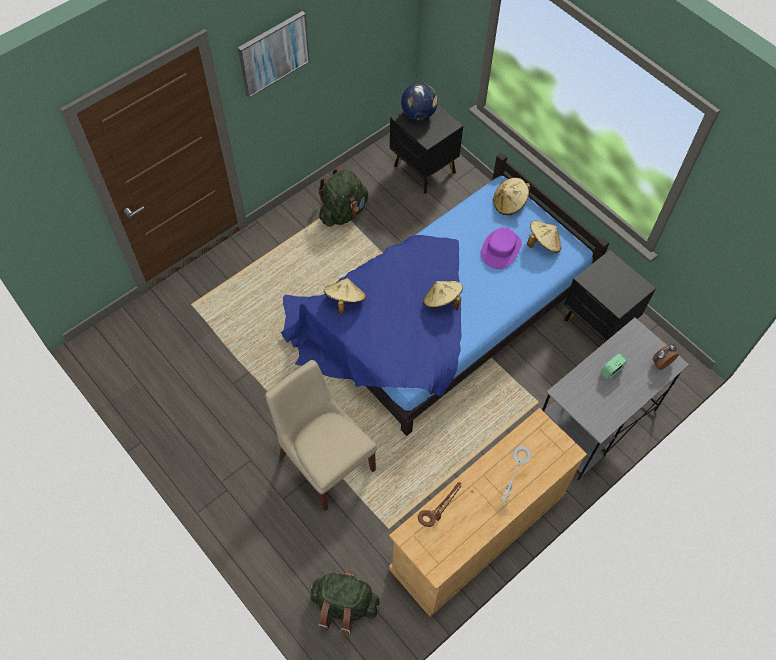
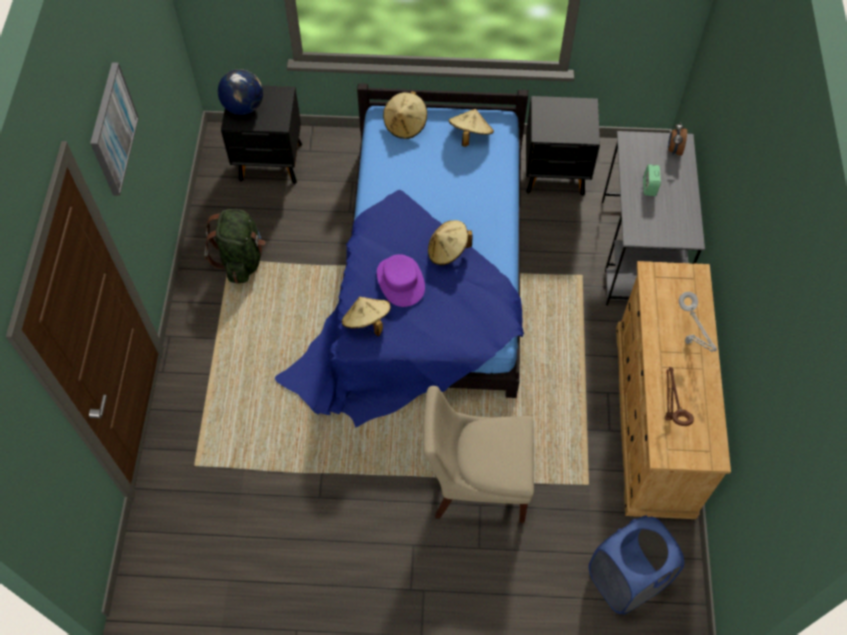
camera: 45 degrees left, 0 degrees up
(344, 605) = (626, 579): green backpack -> blue laundry basket
(500, 249) = (442, 168): purple hat -> purple hat (400, 281)

